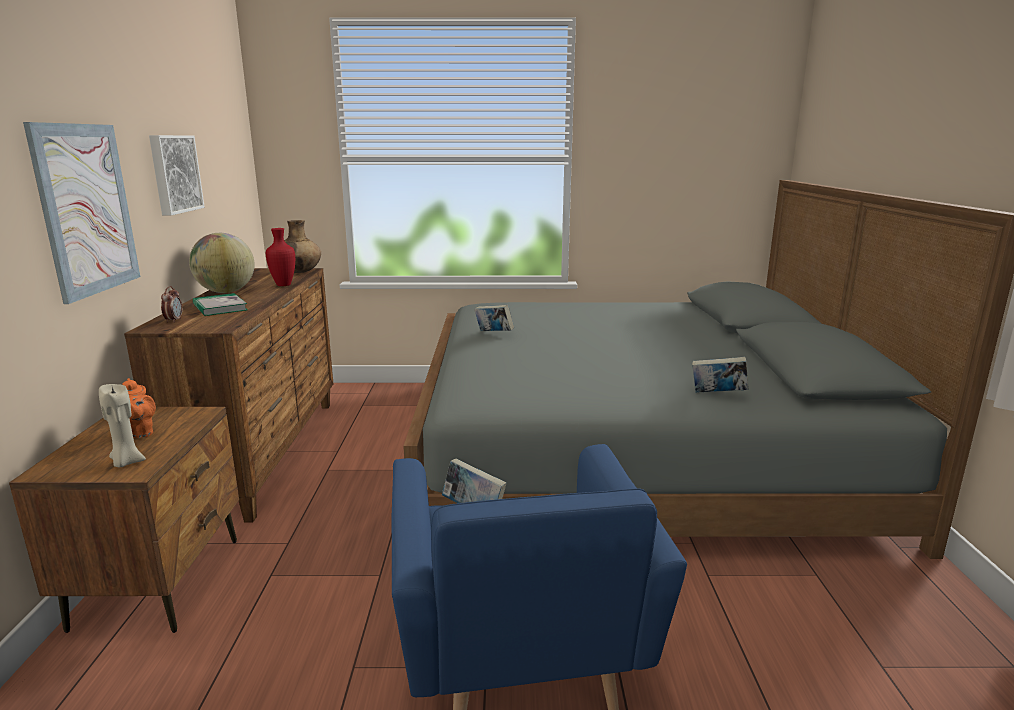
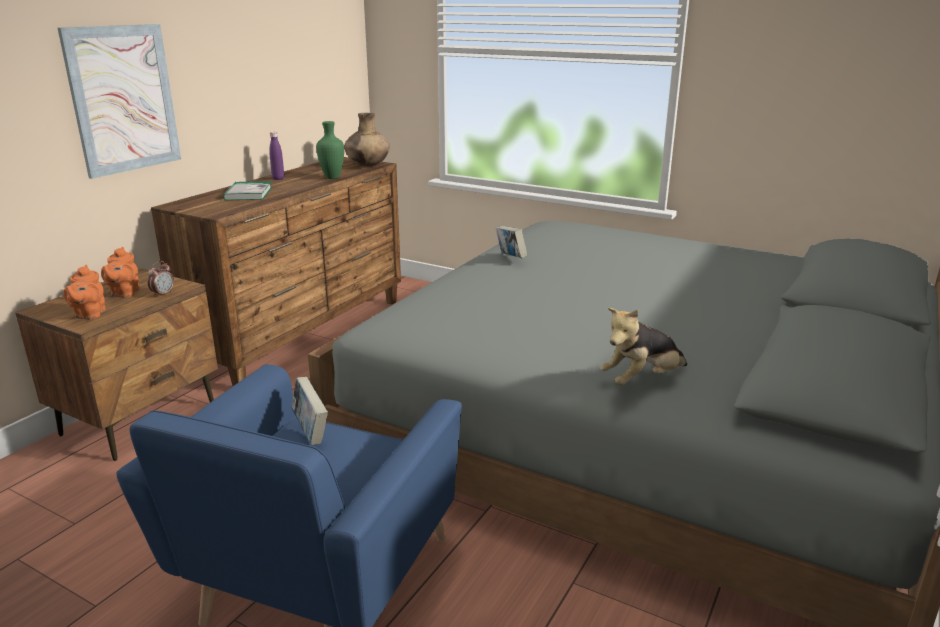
camera: 30 degrees right, 5 degrees up
(126, 462) = (89, 315): beige candle -> orange teapot
(174, 174) = (240, 65): picture -> none
(174, 320) = (198, 201): alarm clock -> alarm clock (163, 294)
(226, 292) = (278, 179): globe -> purple bottle
(284, 285) = (333, 178): red vase -> green vase
(717, 394) = (642, 380): book -> plush toy

